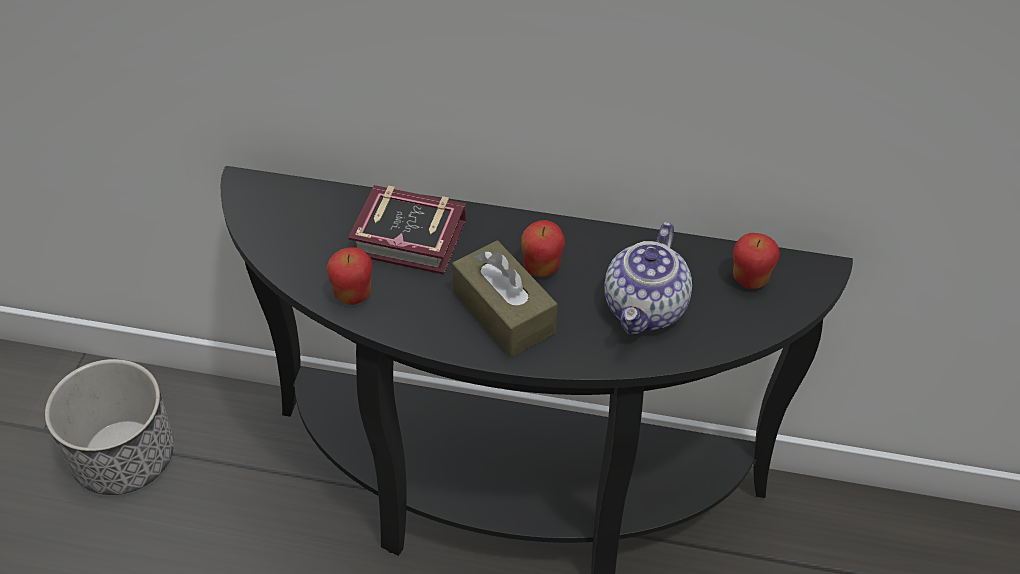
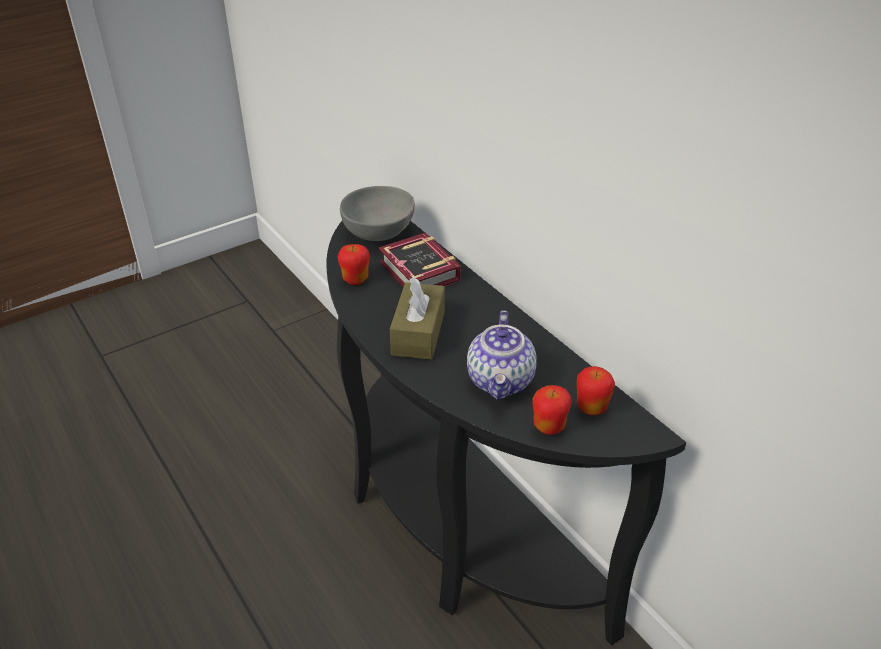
camera: 45 degrees right, 10 degrees down
(124, 455) = (291, 364): planter -> none
(301, 217) = (380, 234): none -> grey bowl
(541, 268) = (469, 325): apple -> apple (549, 427)
(646, 309) = (501, 381): teapot -> teapot turned 60 degrees counterclockwise

